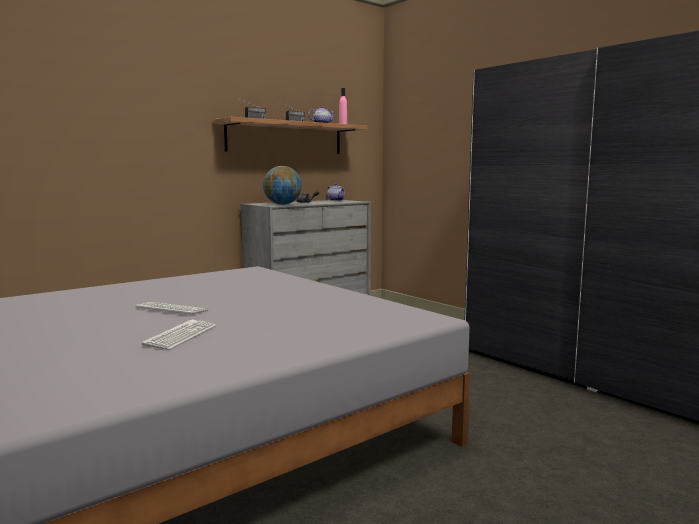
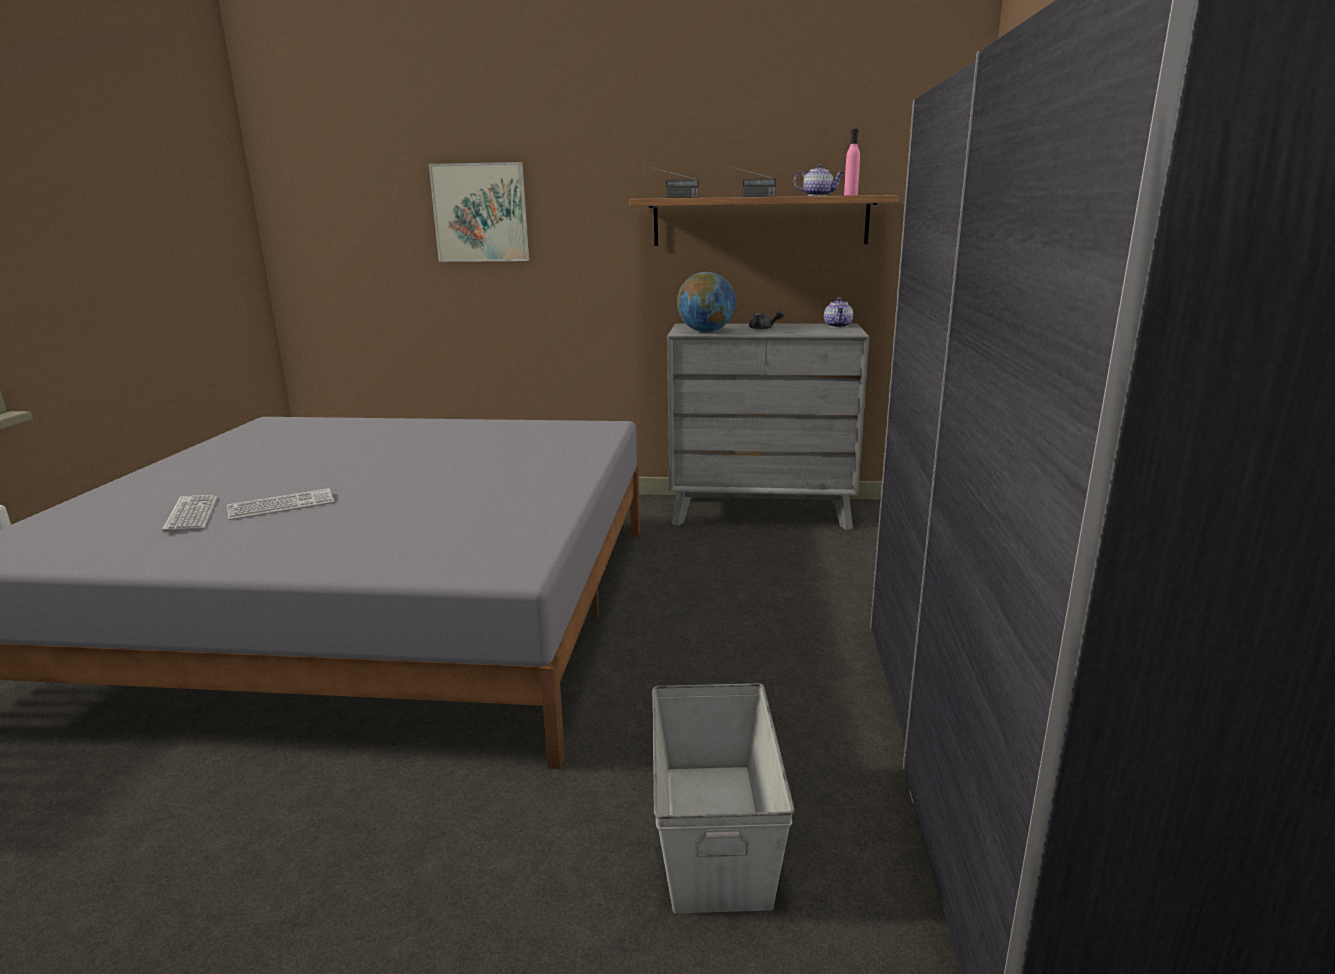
camera: 45 degrees right, 10 degrees up
(93, 121) = (480, 213): none -> picture
(171, 309) = (372, 468): keyboard -> keyboard (192, 514)
(564, 430) = (715, 831): none -> grey storage box

